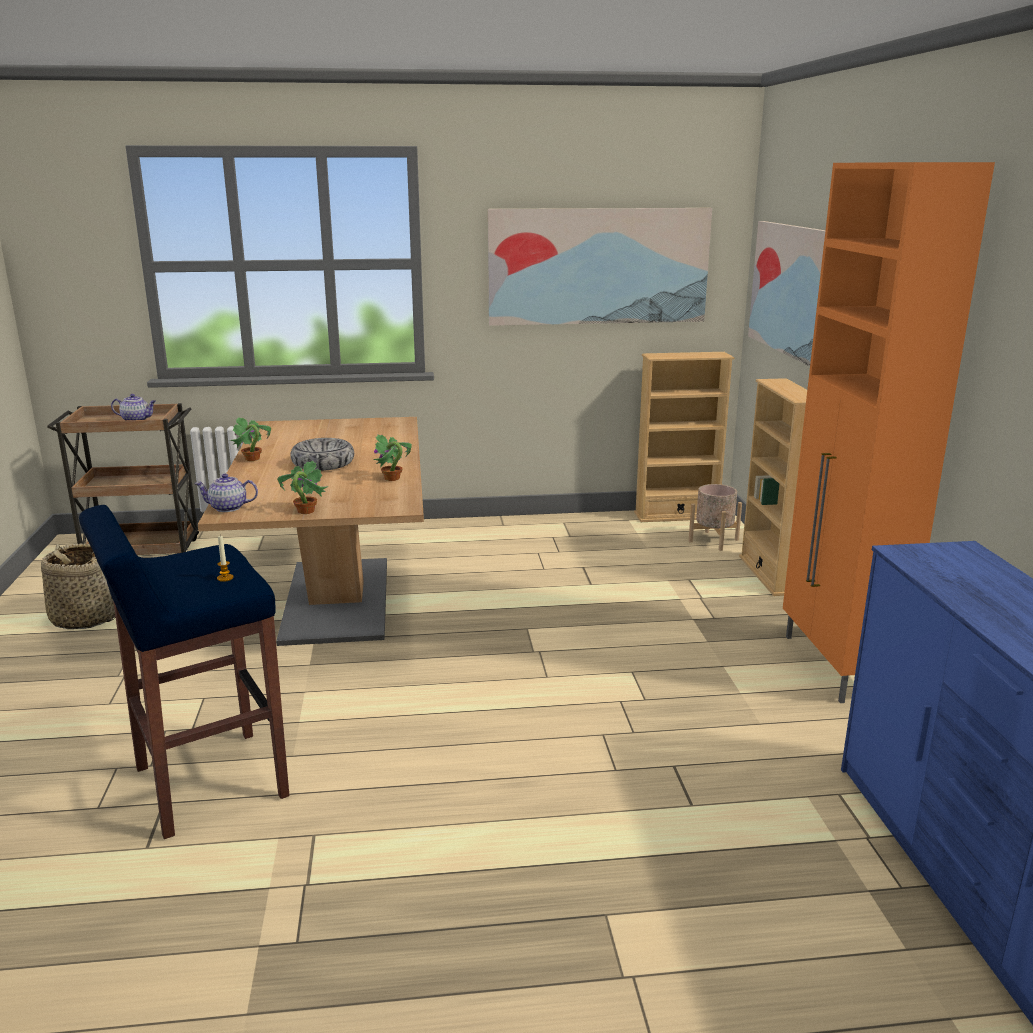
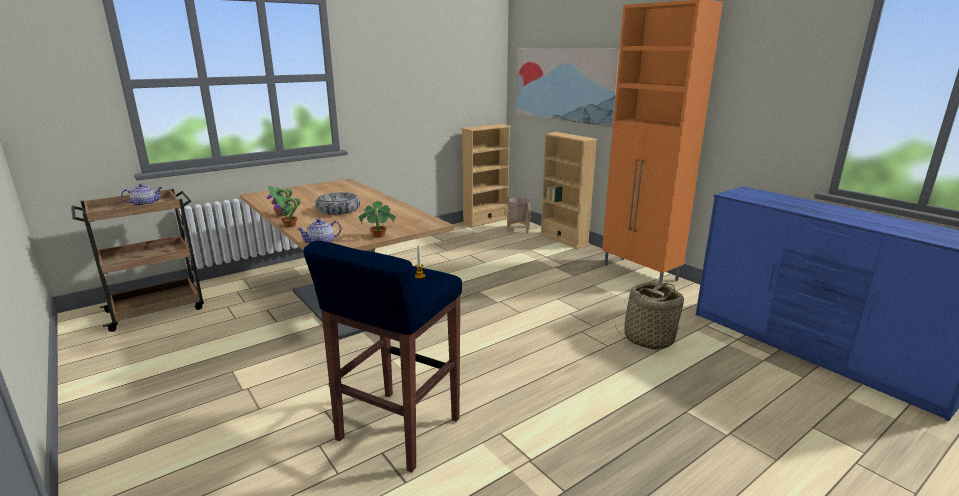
camera: 30 degrees left, 0 degrees up
(86, 617) = (163, 361): basket -> basket (648, 339)
(392, 479) = (399, 210): potted plant -> potted plant (290, 225)
(598, 266) = (435, 76): picture -> none

